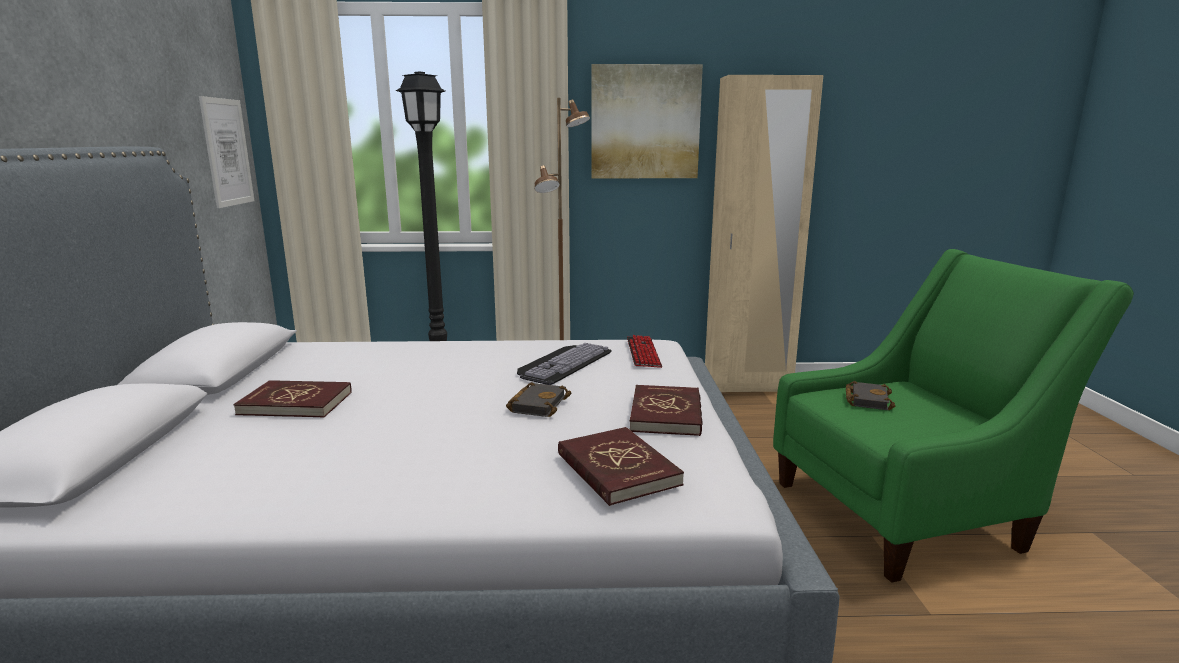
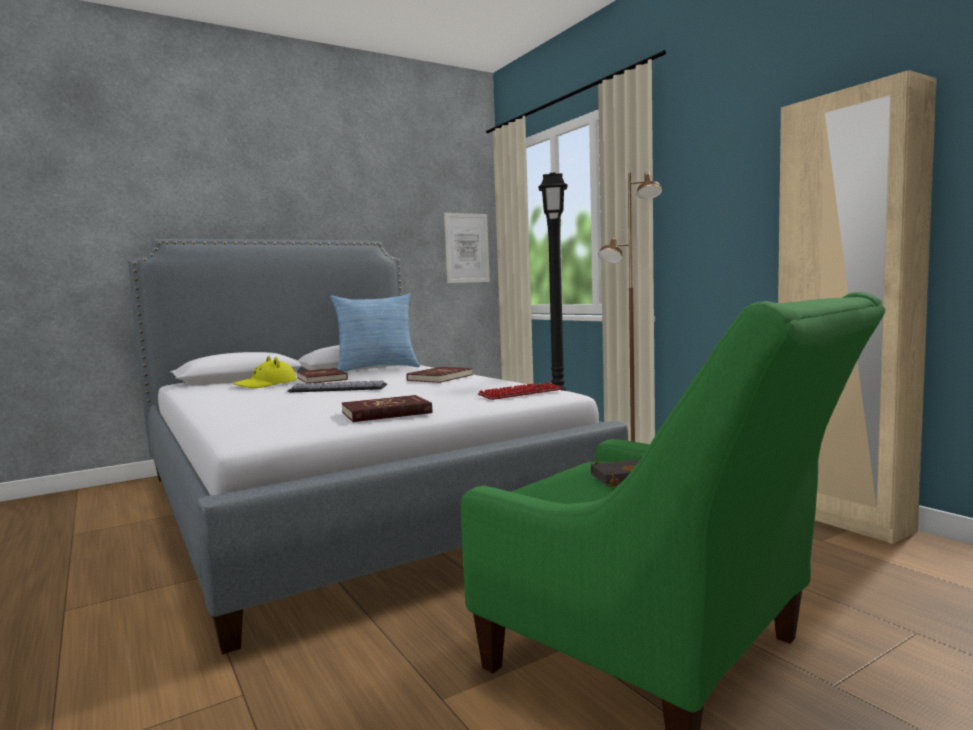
camera: 60 degrees right, 10 degrees down
(253, 443) = (266, 384): none -> yellow hat
(280, 363) = (377, 368): none -> pillow
(537, 404) = (368, 396): black book -> none
(562, 363) = (462, 388): keyboard -> keyboard (340, 387)
(617, 469) = (270, 416): red book -> red book (440, 378)
(645, 122) = (733, 182): picture -> none

